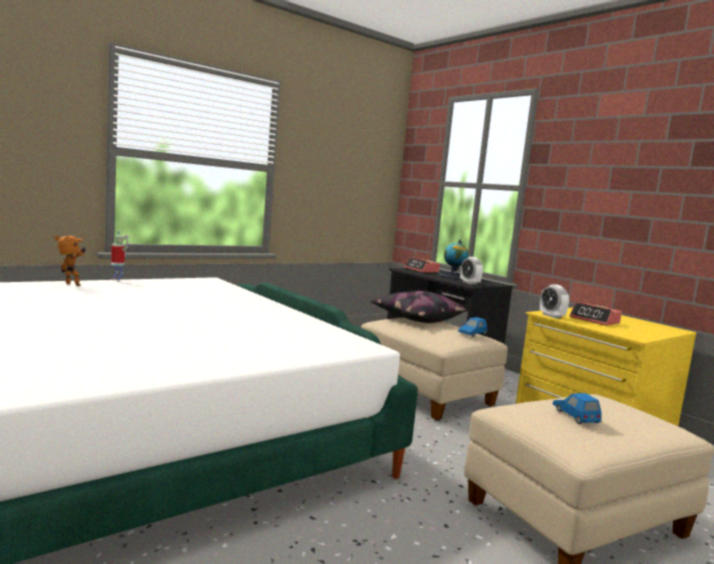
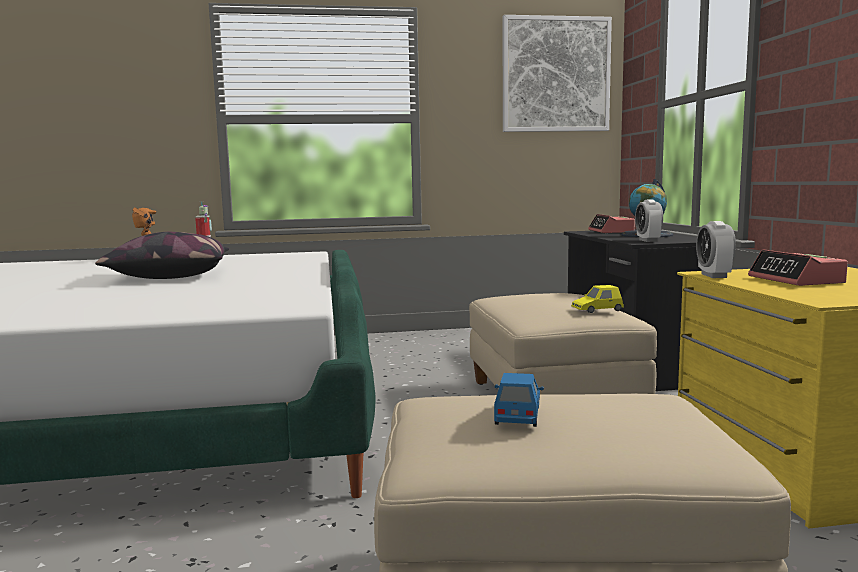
camera: 30 degrees right, 0 degrees up
(365, 148) = (556, 75): none -> picture
(416, 319) = (550, 294): pillow -> pillow (170, 276)
(472, 334) = (597, 310): blue toy car -> yellow toy car

